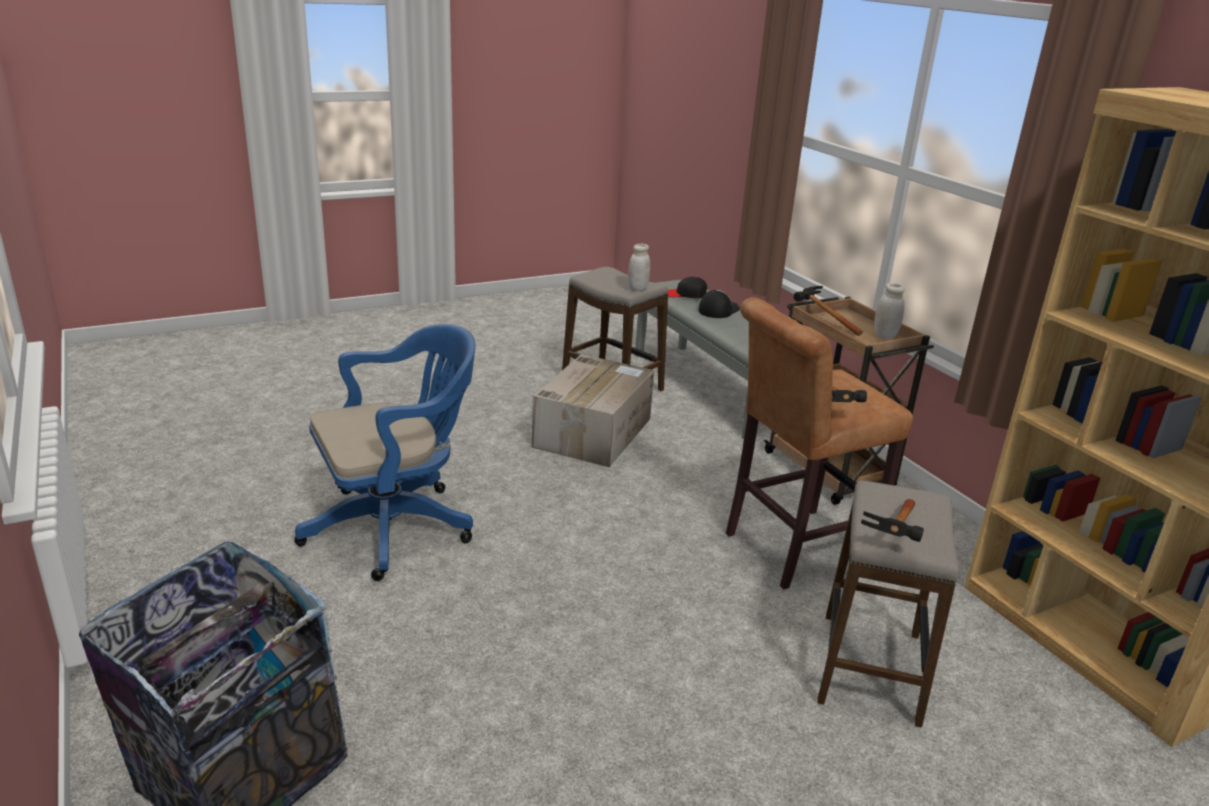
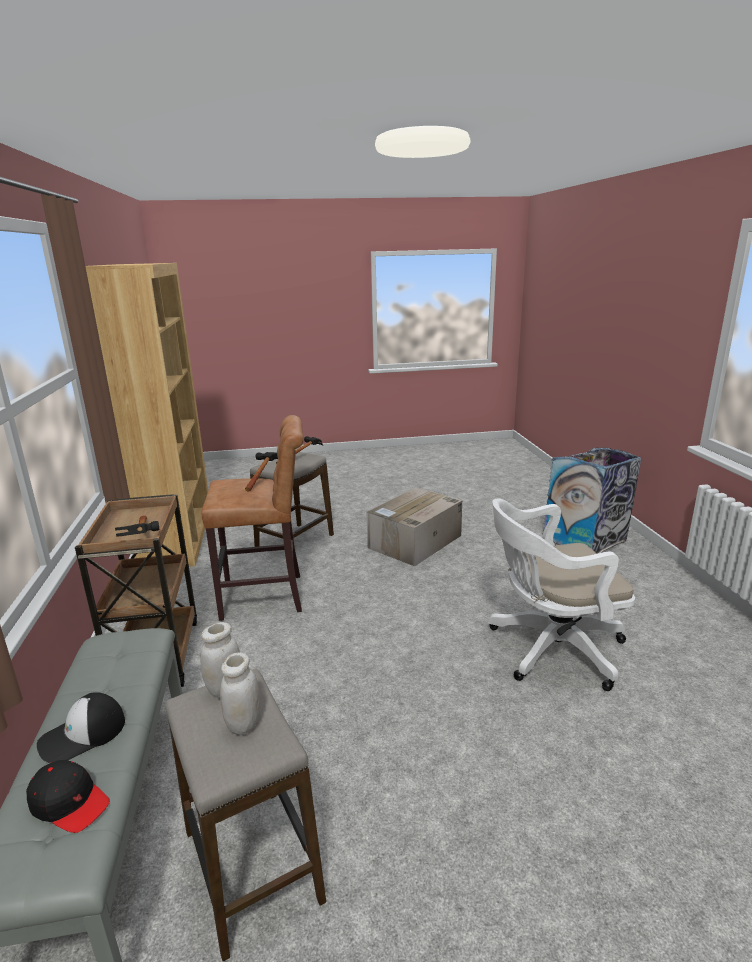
camera: 160 degrees left, 5 degrees down
(397, 526) = (549, 649): blue office chair -> white office chair
(593, 431) = (339, 747): cardboard box -> cardboard box (414, 542)
(885, 336) = (121, 519): white jar -> white jar (244, 724)

